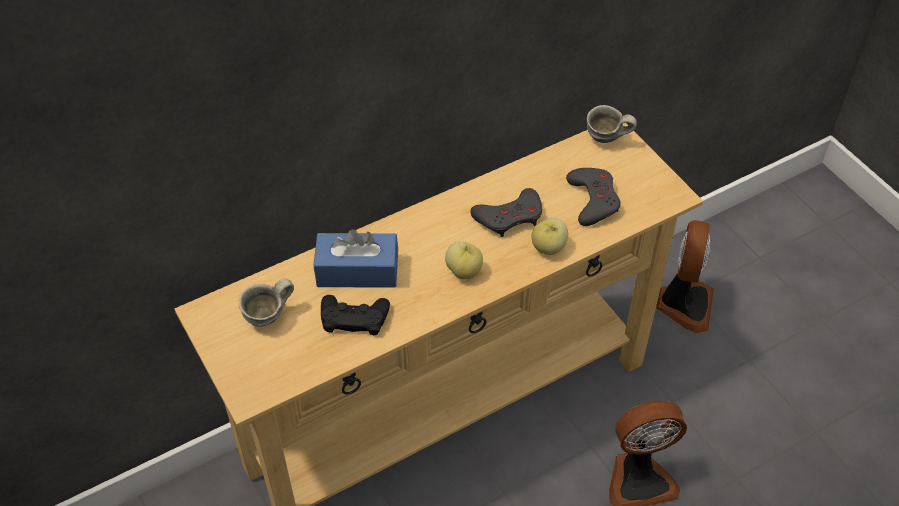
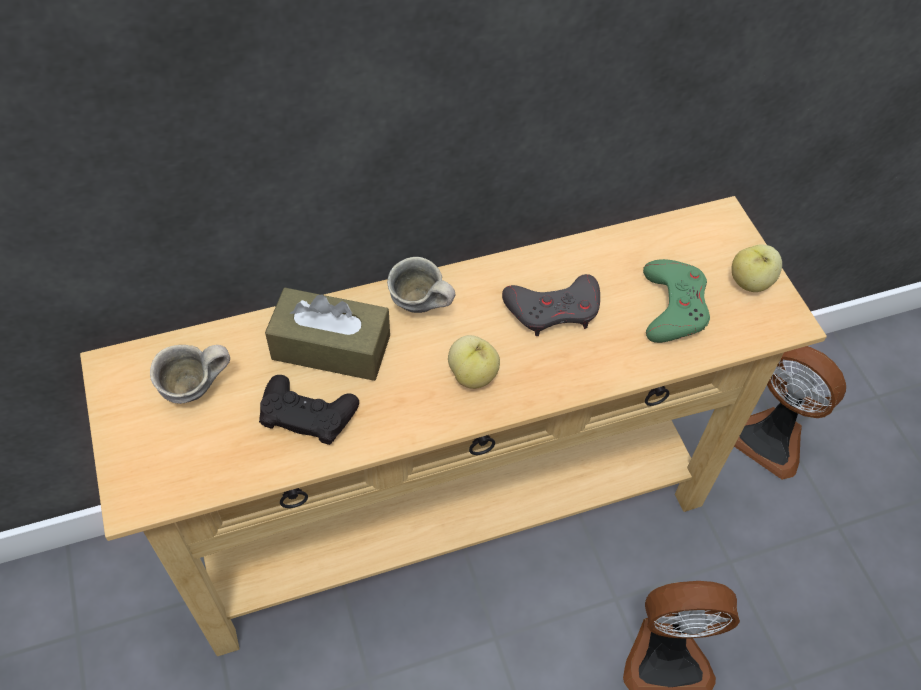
camera: 10 degrees right, 5 degrees up
(357, 271) = (331, 347): blue tissue box -> brown tissue box
(549, 247) = (597, 364): apple -> apple (750, 282)
(593, 200) = (673, 307): grey game controller -> green game controller
(605, 141) = (709, 227): grey mug -> grey mug (418, 308)
(683, 304) = (770, 438): fan -> fan turned 105 degrees clockwise

